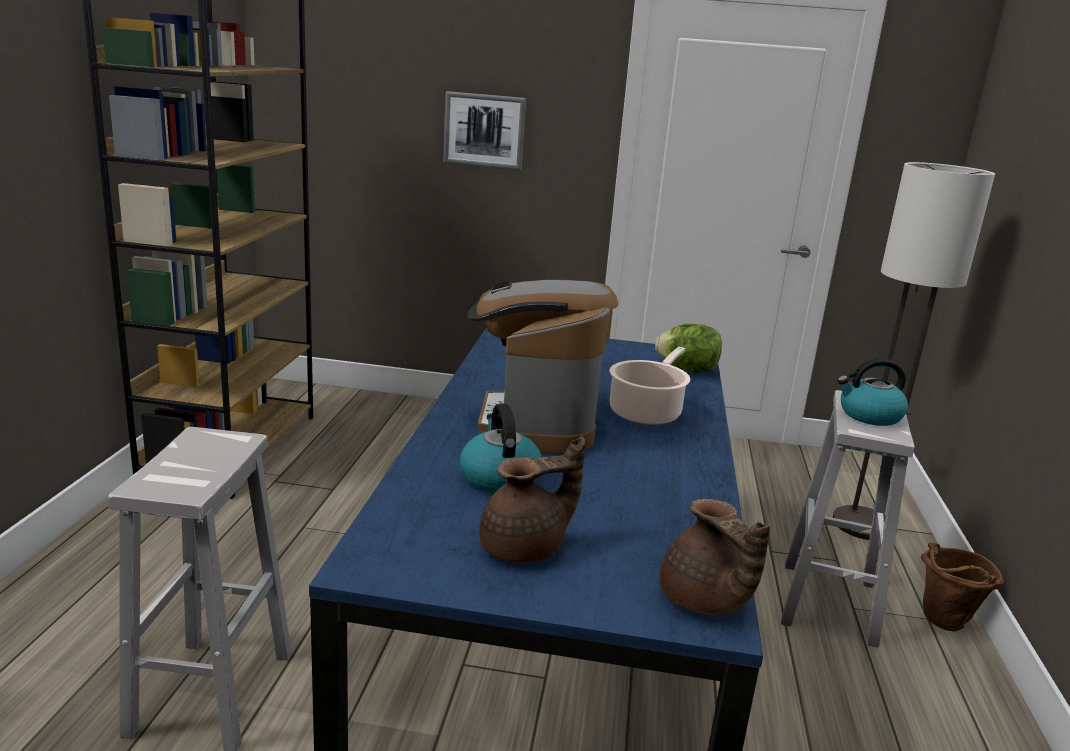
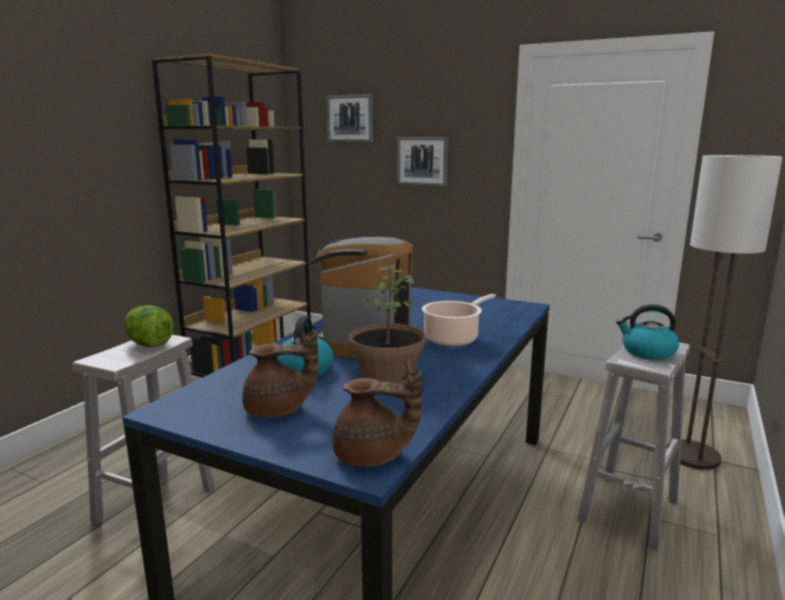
camera: 20 degrees right, 5 degrees down
(366, 56) = (350, 118): none -> picture
(615, 479) = (386, 376): none -> potted plant
(687, 370) = (513, 315): lettuce -> lettuce (149, 344)
(704, 602) = (372, 456): brown teapot -> brown teapot turned 75 degrees counterclockwise
(942, 624) = (731, 541): brown bucket -> none

